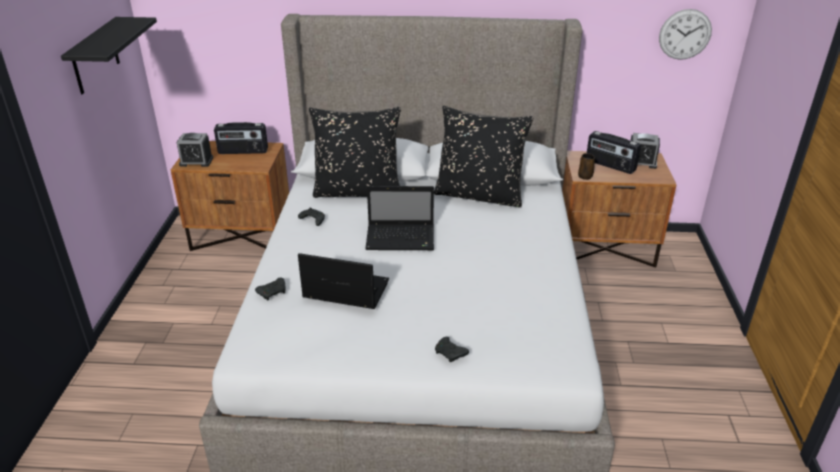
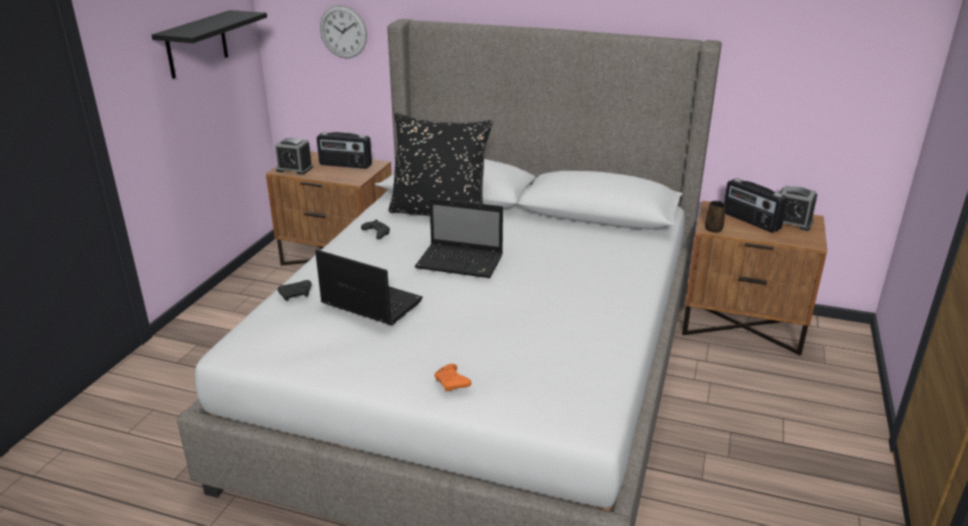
camera: 15 degrees right, 5 degrees down
(450, 354) = (452, 384): black game controller -> orange game controller
(479, 195) = (573, 232): black pillow -> none
(685, 34) = (857, 68): wall clock -> wall clock (343, 32)

